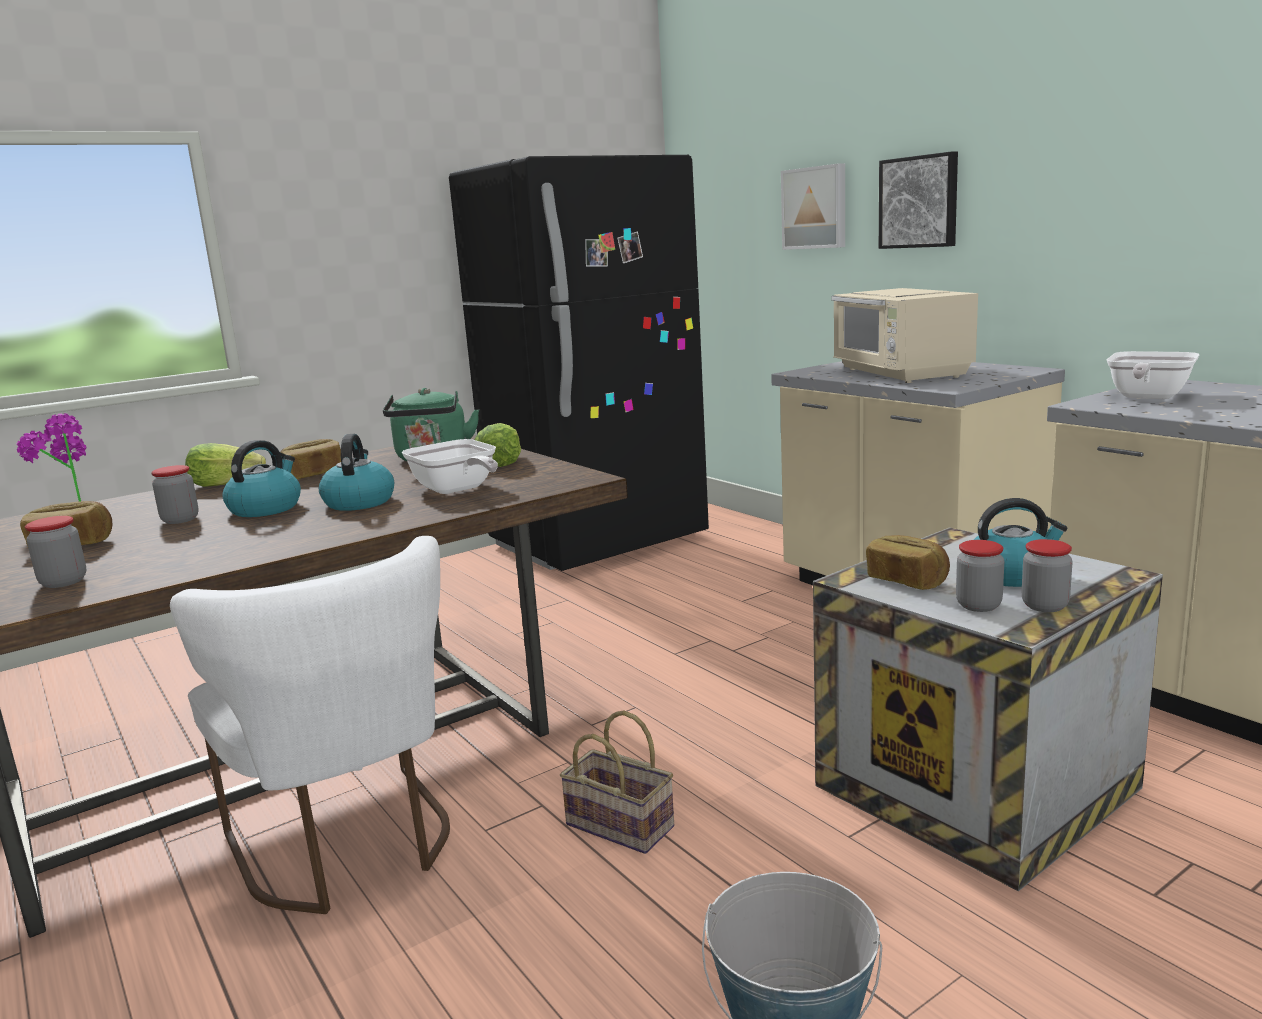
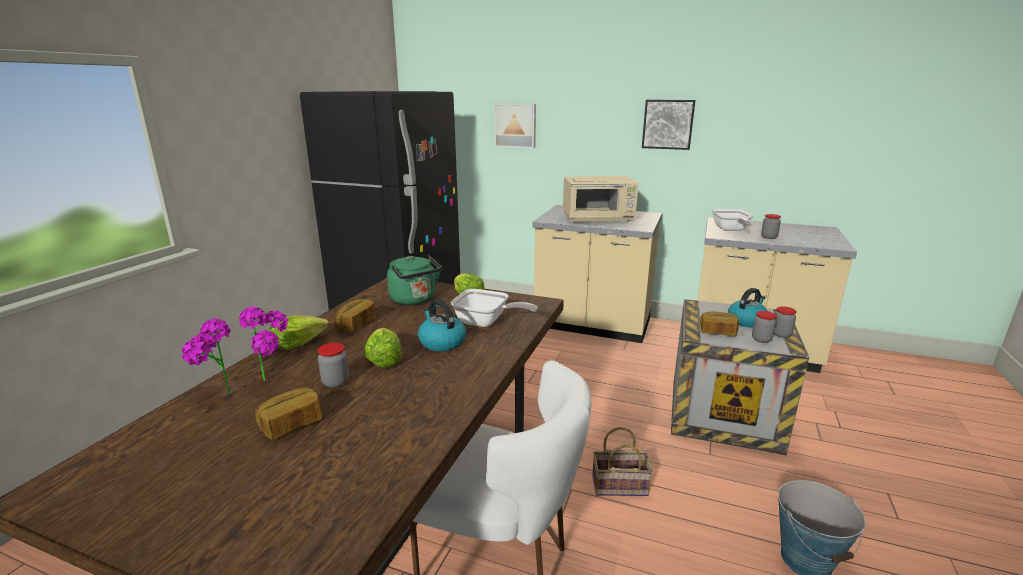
camera: 35 degrees left, 5 degrees up
(63, 582) = (368, 458): jar -> jar (769, 237)
(141, 509) = (275, 379): none -> potted plant
(266, 508) = (384, 359): kettle -> lettuce
(900, 373) = (598, 219): beige microwave -> beige microwave turned 45 degrees counterclockwise
(919, 202) = (583, 128): picture -> picture (668, 124)

